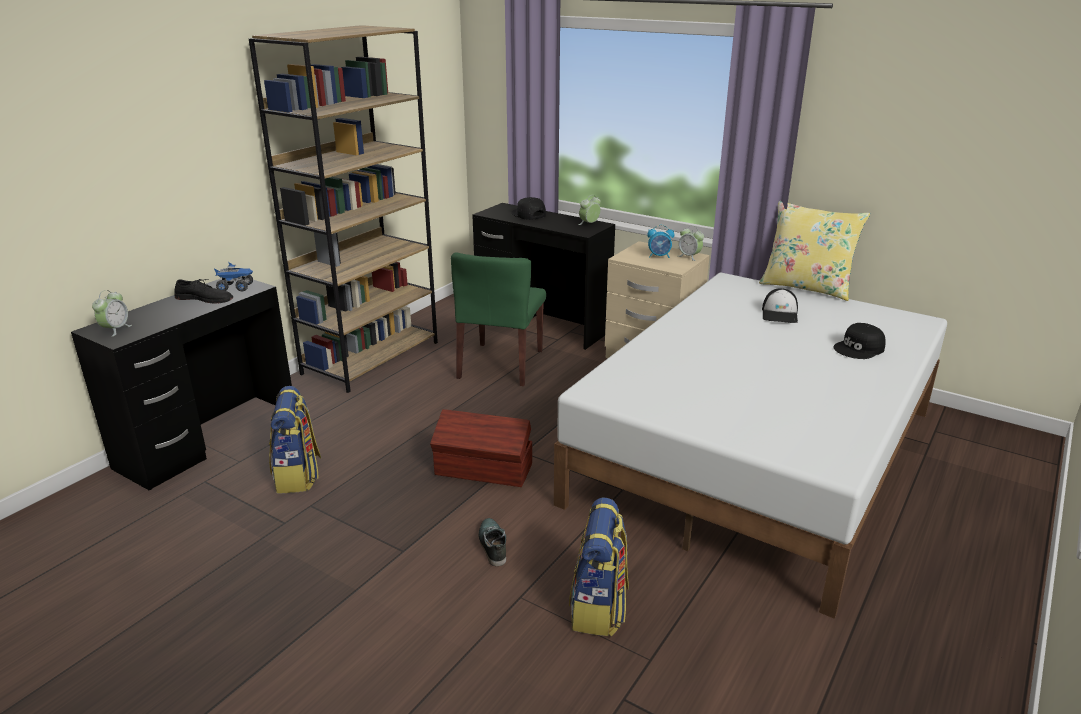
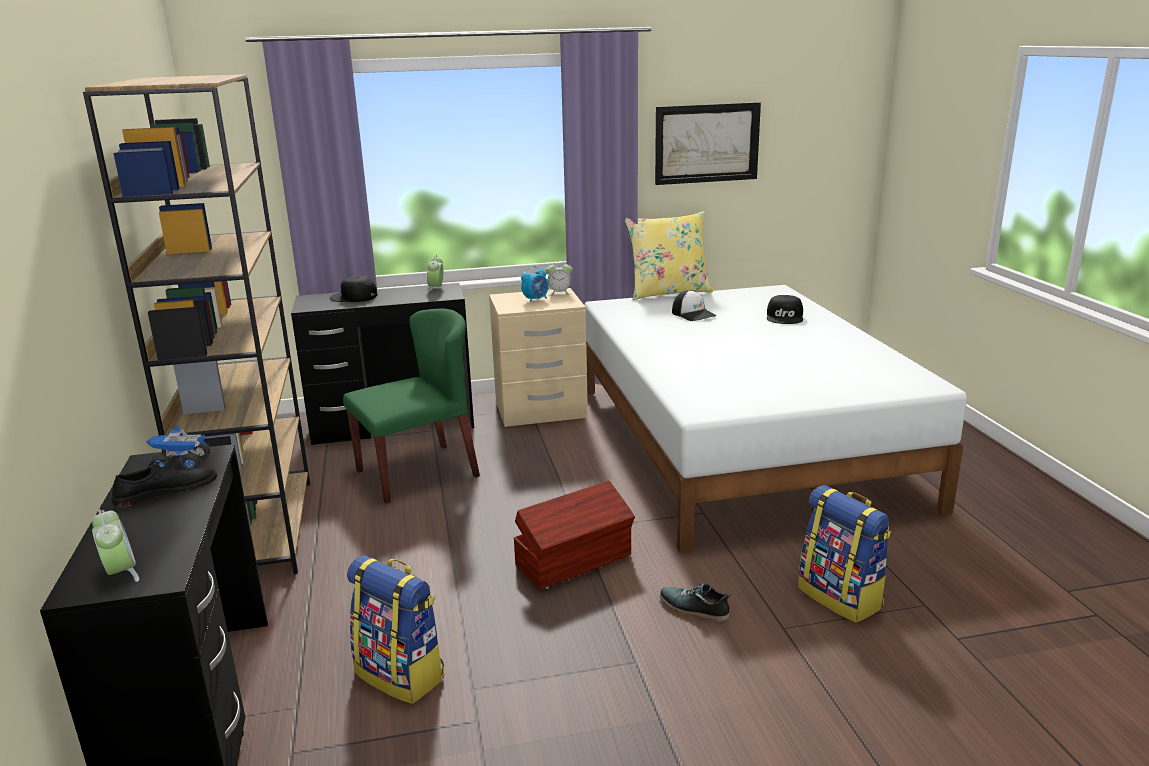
camera: 45 degrees left, 5 degrees down
(236, 288) = (181, 465): toy truck -> toy truck turned 135 degrees counterclockwise
(501, 364) = (418, 473): green chair -> green chair turned 90 degrees counterclockwise
(891, 139) = (706, 143): none -> picture

